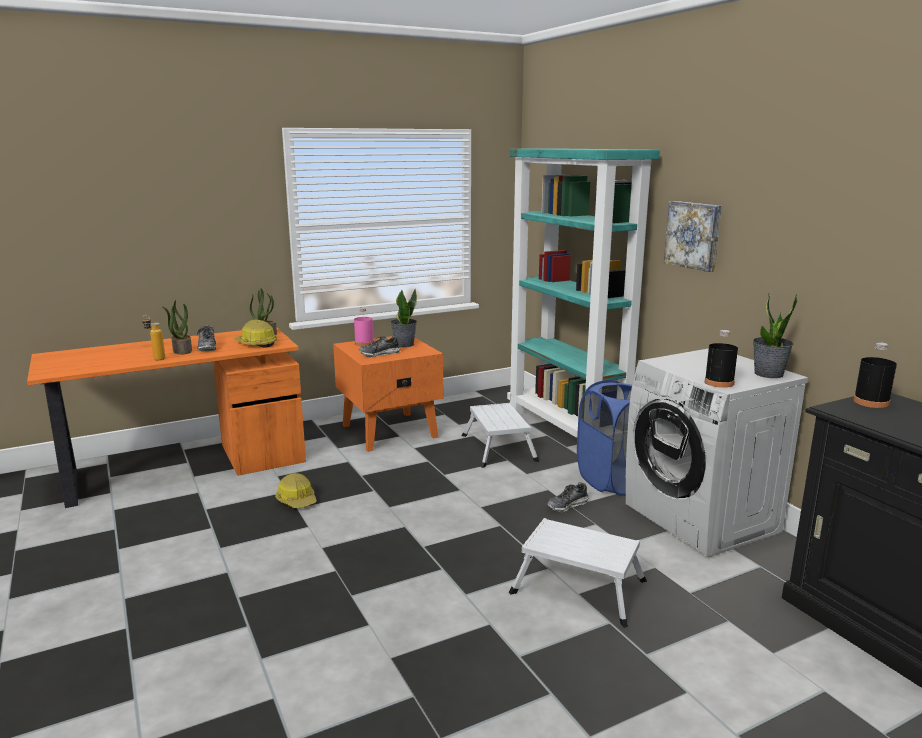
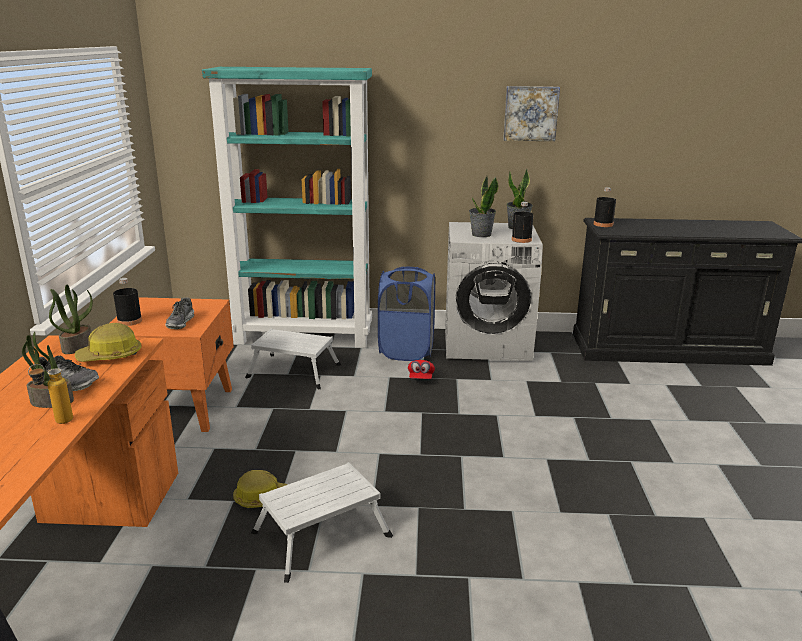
camera: 60 degrees left, 5 degrees up
(364, 343) = (129, 321): pink bottle -> black bottle
(404, 344) = (171, 306): potted plant -> potted plant (481, 234)
(567, 505) = (420, 378): shoe -> red cap
(579, 587) = (528, 412): white step ladder -> white step ladder (322, 534)
(694, 235) = (415, 138): picture -> picture (530, 113)

